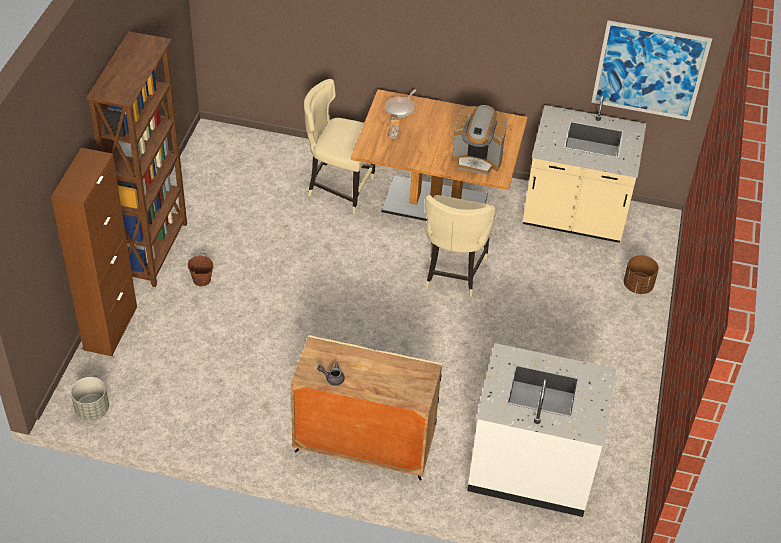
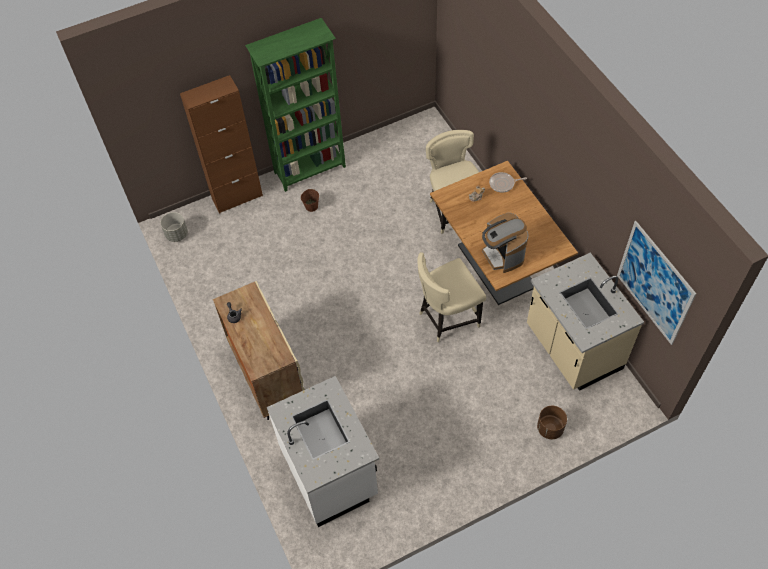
camera: 55 degrees right, 10 degrees up
(155, 250) = (311, 170): brown bookcase -> green bookcase

